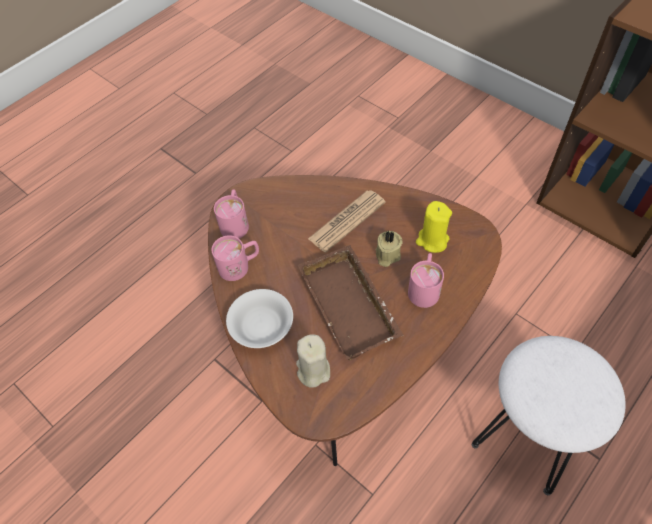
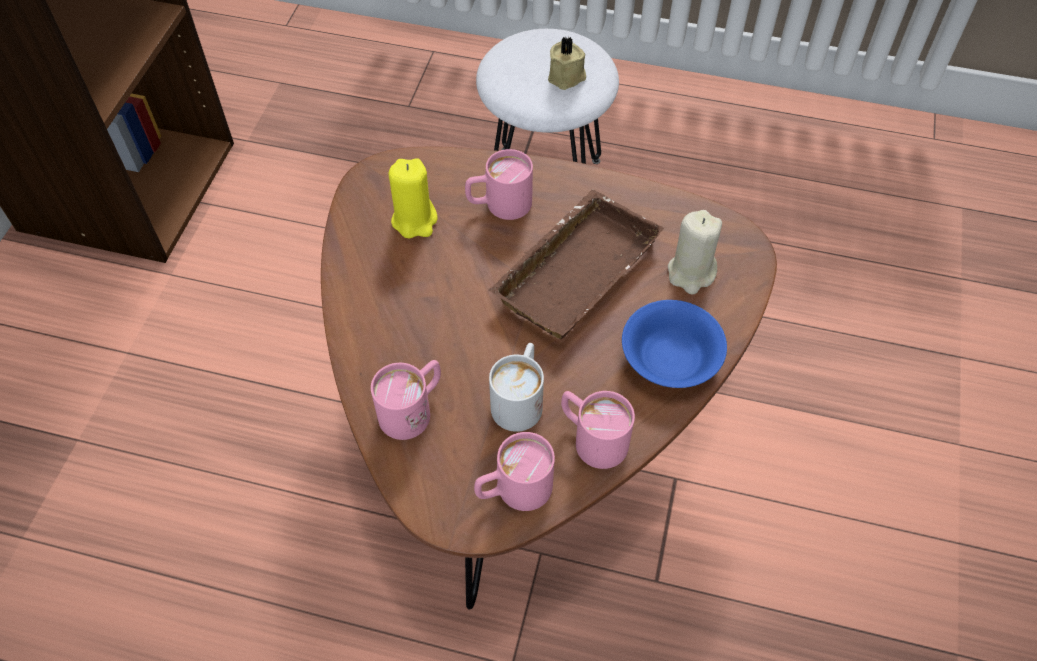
camera: 120 degrees left, 0 degrees up
(261, 327) = (672, 358): white bowl -> blue bowl
(282, 244) = (520, 398): none -> white mug
(304, 200) = (413, 409): none -> pink mug
(347, 221) = (429, 332): newspaper -> none
(387, 255) = (468, 261): beige candle -> beige candle (567, 77)

